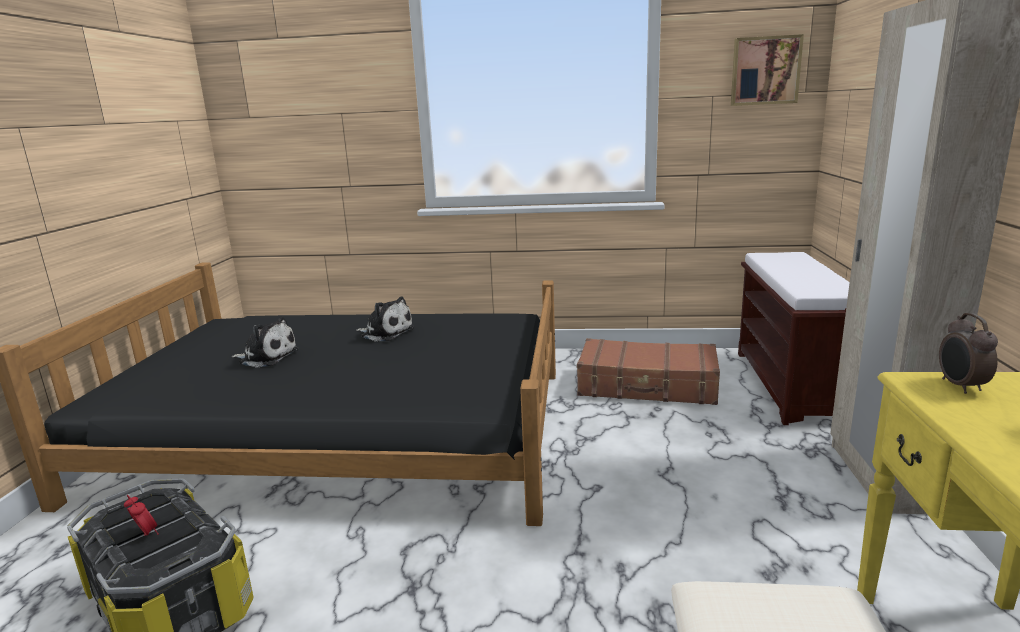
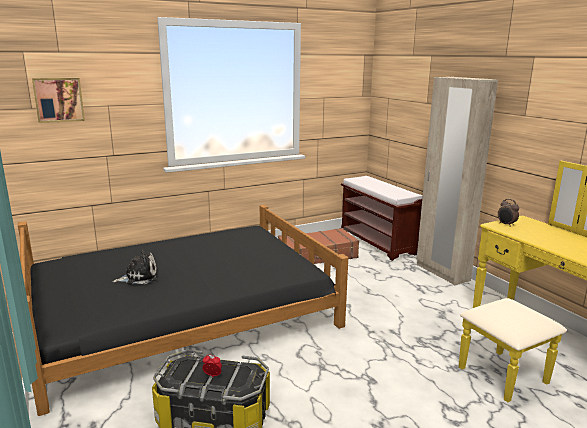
camera: 35 degrees left, 0 degrees up
(385, 333) = (192, 249): plush toy -> none
(765, 71) = (346, 85): picture -> picture (58, 99)

